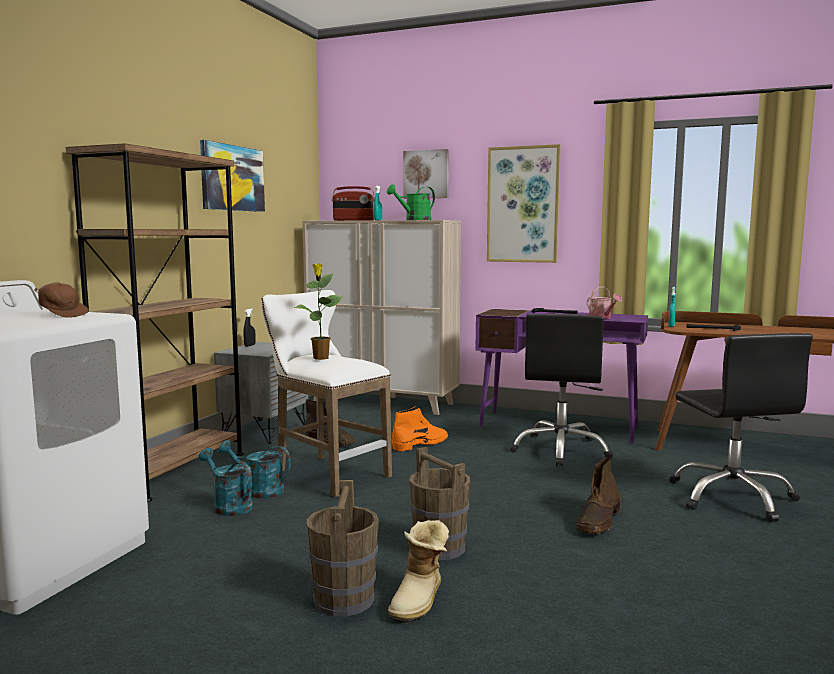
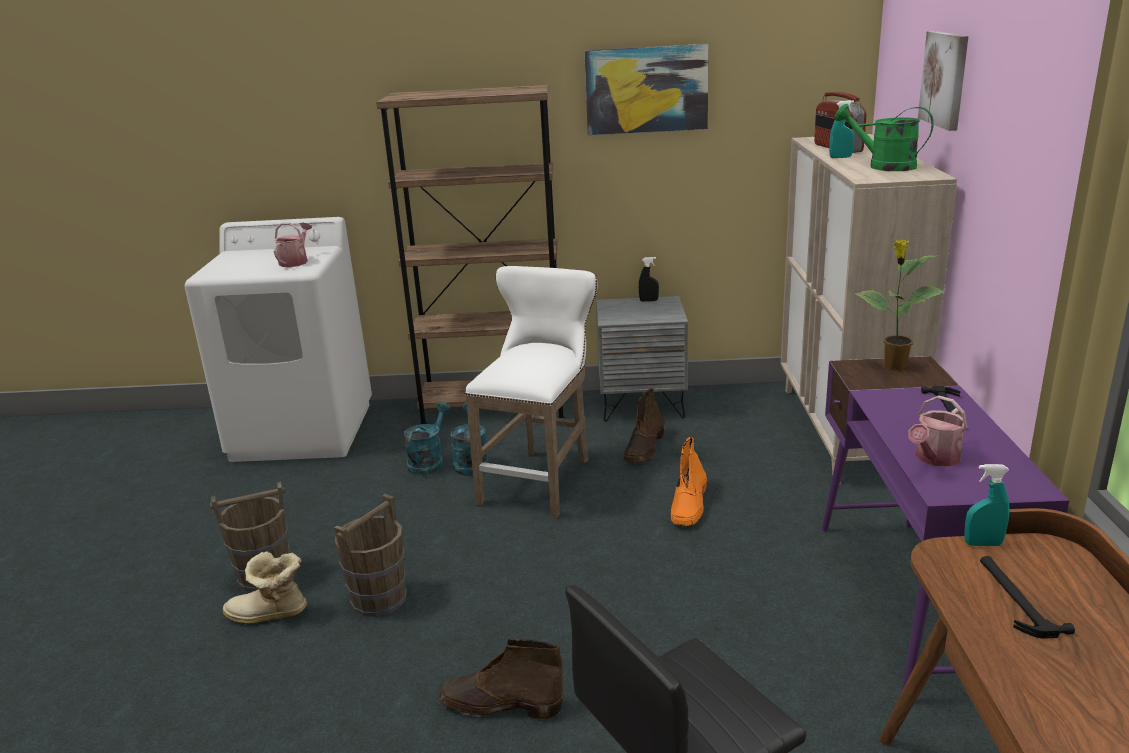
camera: 70 degrees right, 15 degrees up
(62, 315) = (295, 261): brown cap -> watering can
(320, 358) = (522, 355): potted plant -> potted plant (894, 366)
(420, 444) = (689, 506): orange boot -> orange boot turned 75 degrees clockwise
(523, 204) = (1020, 174): picture -> none
(561, 450) = (772, 626): black office chair -> none

